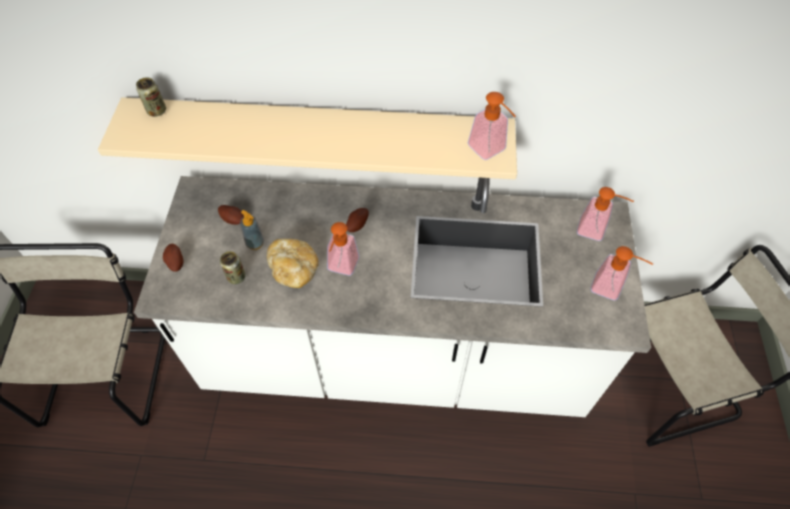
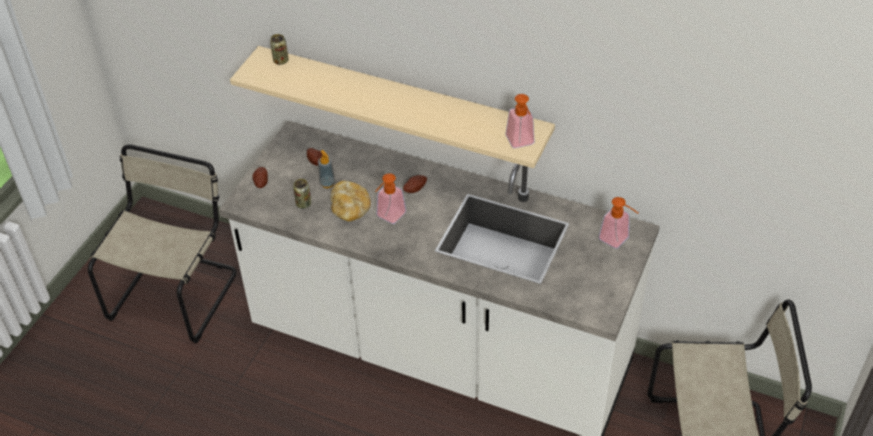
camera: 20 degrees right, 10 degrees down
(612, 289) = (606, 286): soap dispenser -> none

